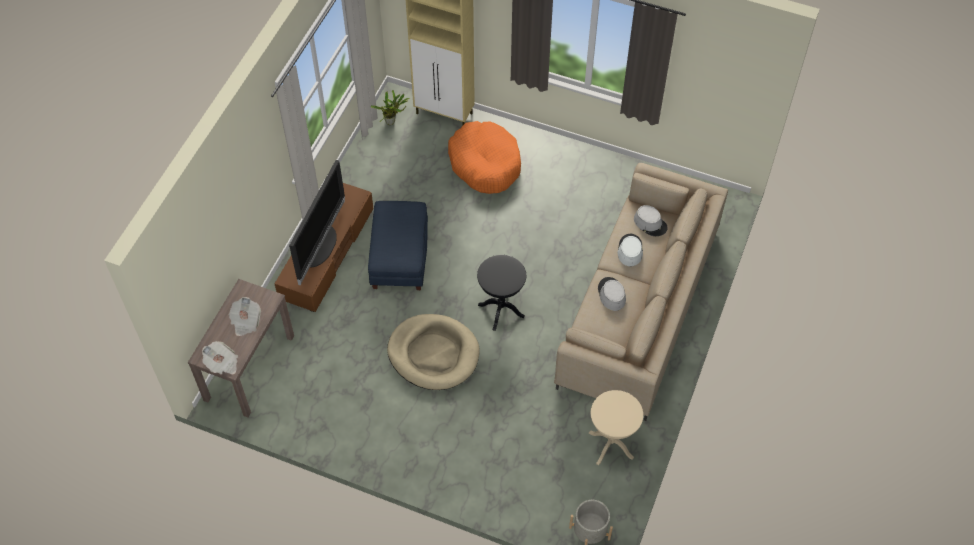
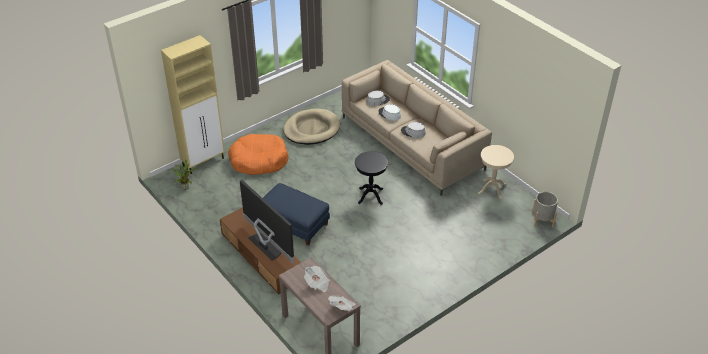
camera: 60 degrees left, 15 degrees down
(433, 354) = (378, 236): beige dog bed -> beige dog bed (311, 129)

